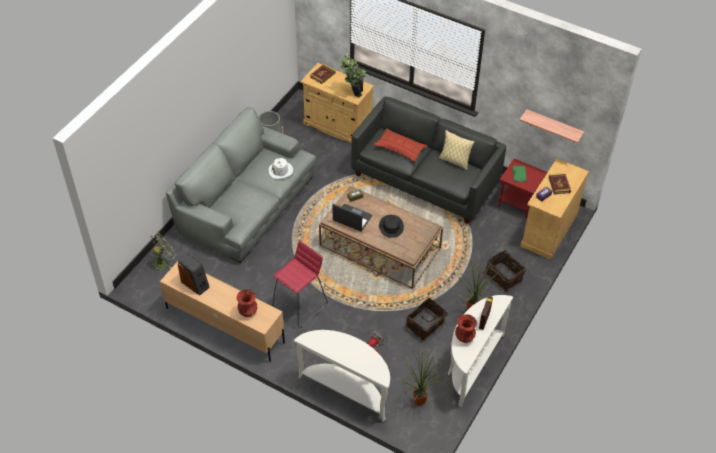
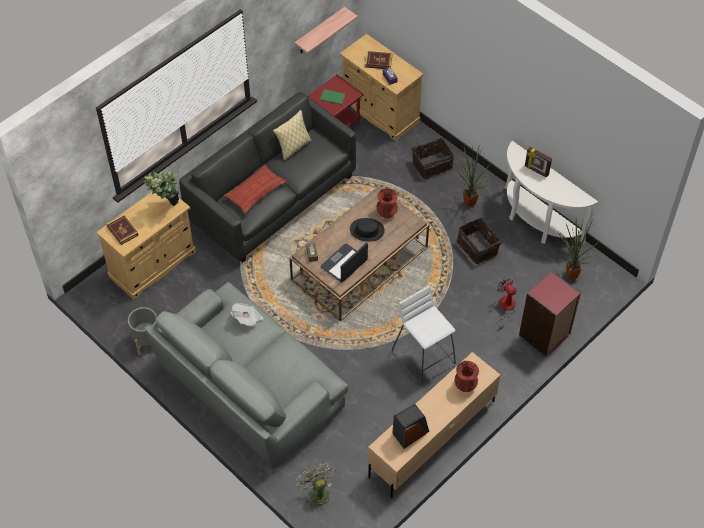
camera: 75 degrees left, 5 degrees up
(280, 171) = (247, 319): white hat -> newspaper
(300, 306) = (423, 357): red stool -> white stool
(347, 389) = (545, 335): white console table -> red bookcase
(464, 337) = (554, 192): red vase -> red vase (386, 213)

